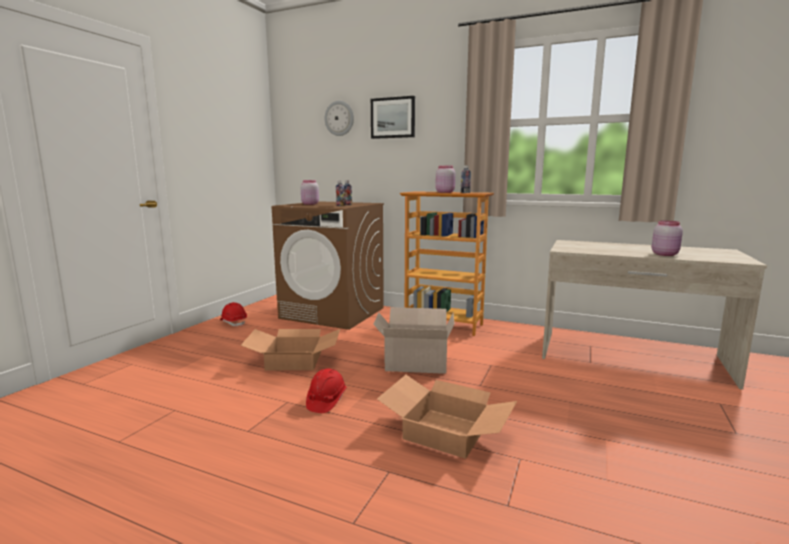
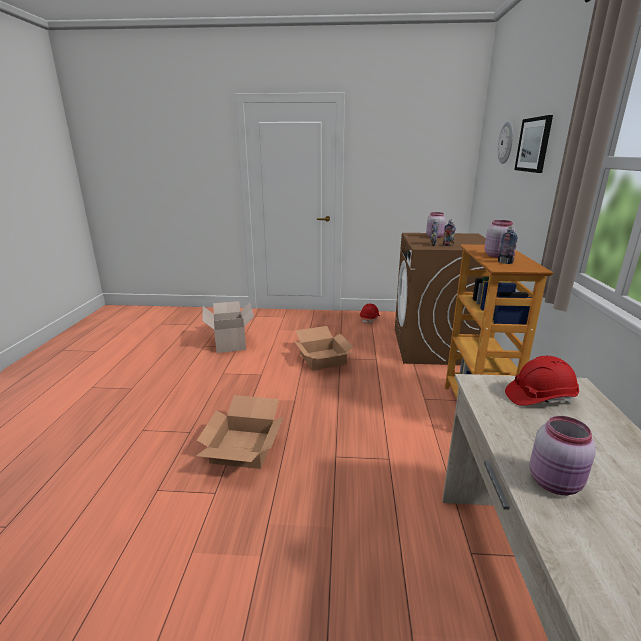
camera: 70 degrees right, 10 degrees up
(326, 401) = (268, 387): red hard hat -> red hard hat (539, 397)
(414, 363) = (357, 411): cardboard box -> cardboard box (230, 342)

